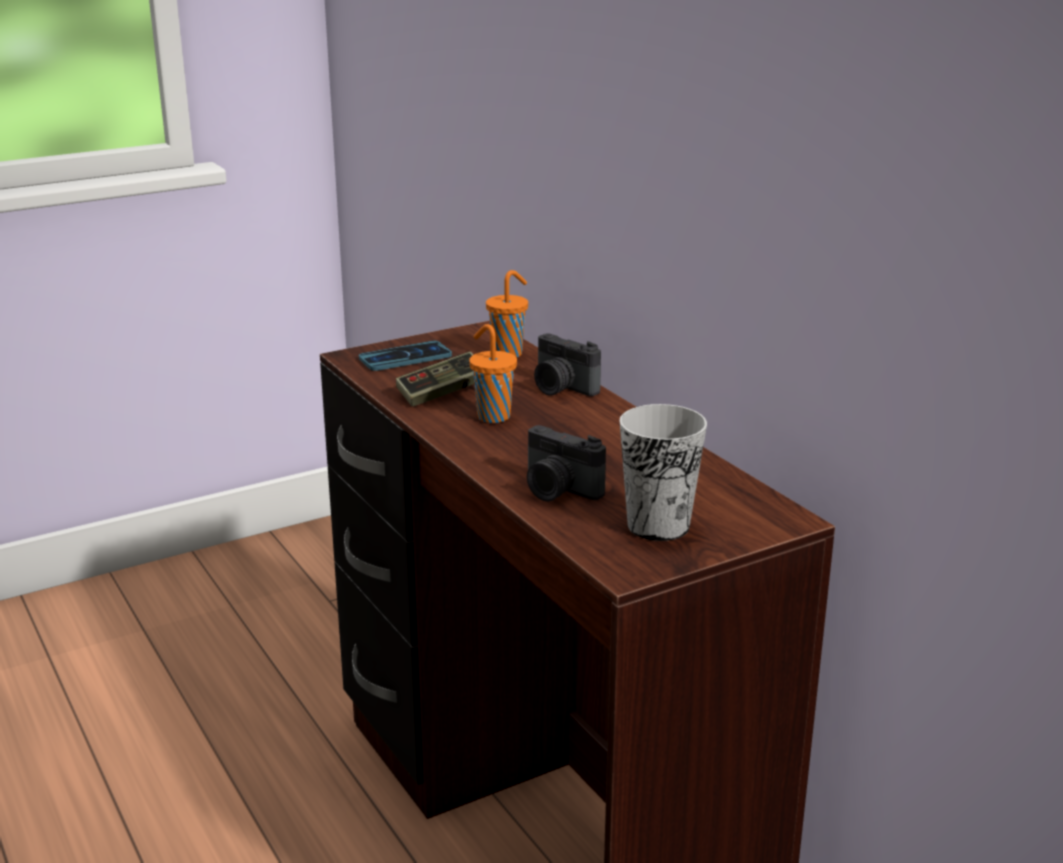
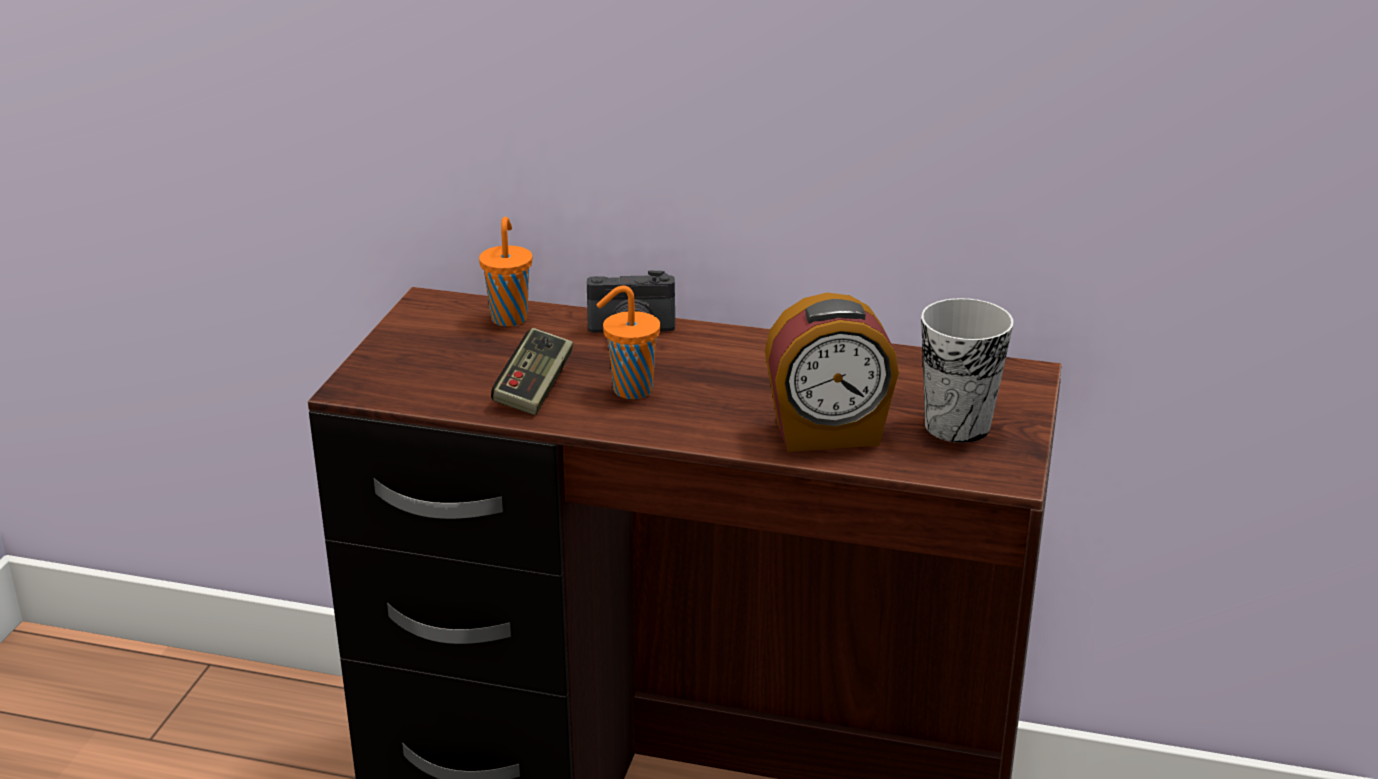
camera: 45 degrees left, 5 degrees up
(405, 358) = (415, 366): phone -> none
(558, 490) = (828, 434): camera -> alarm clock

